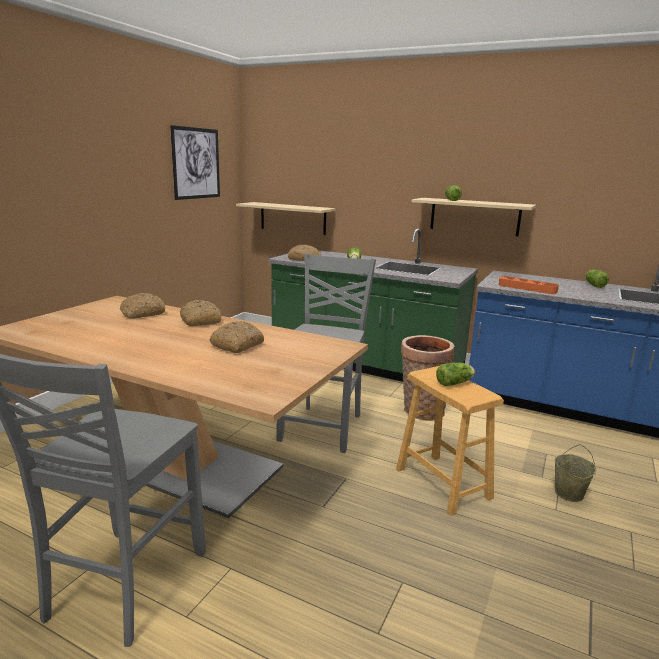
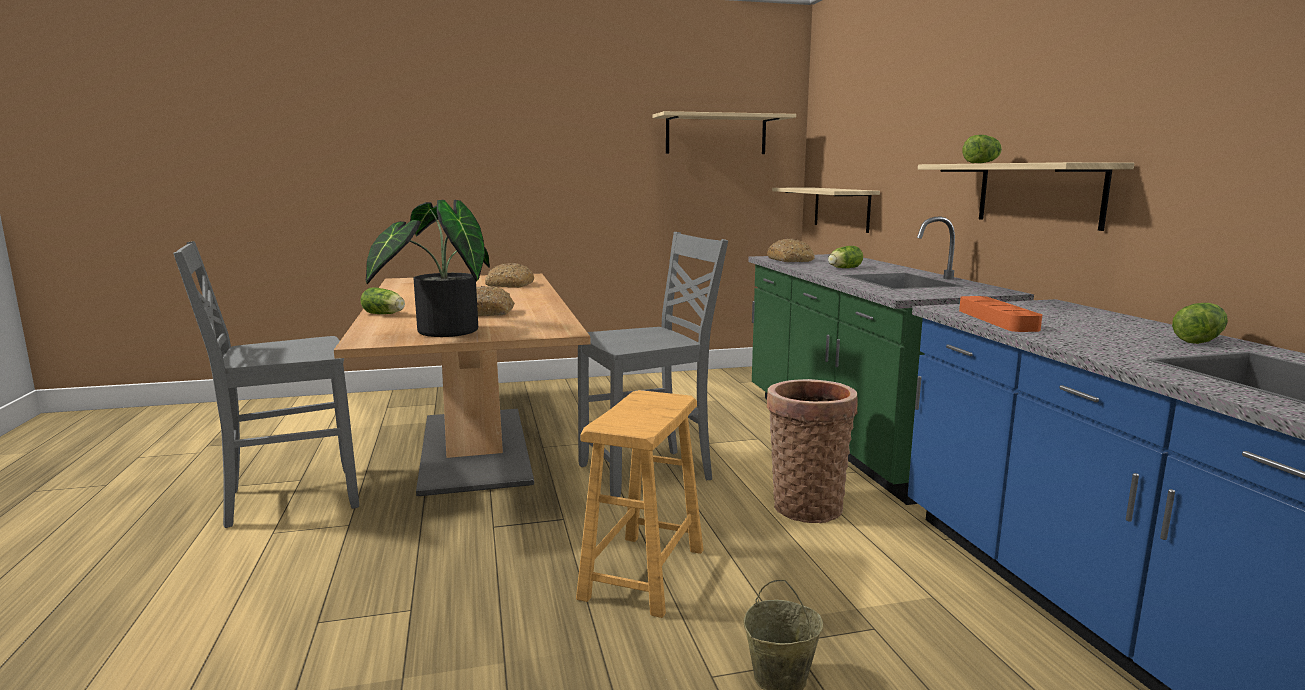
camera: 50 degrees right, 5 degrees down
(196, 163) = (716, 134): picture -> shelf
(199, 321) = (527, 295): bread -> none
(277, 371) = (440, 331): none -> potted plant
(455, 383) = (648, 412): lettuce -> lettuce (385, 314)

